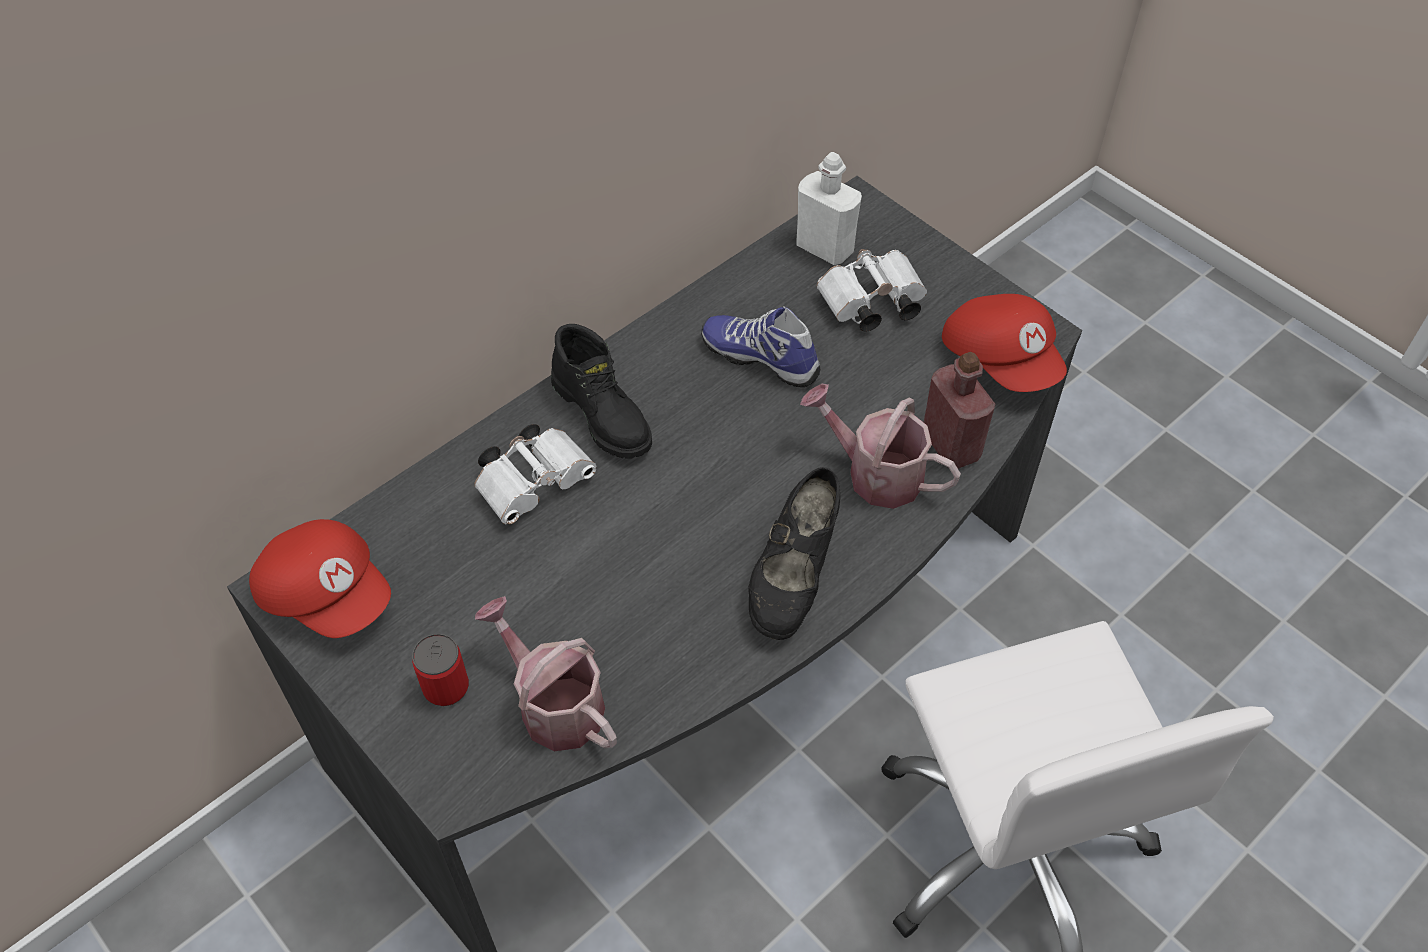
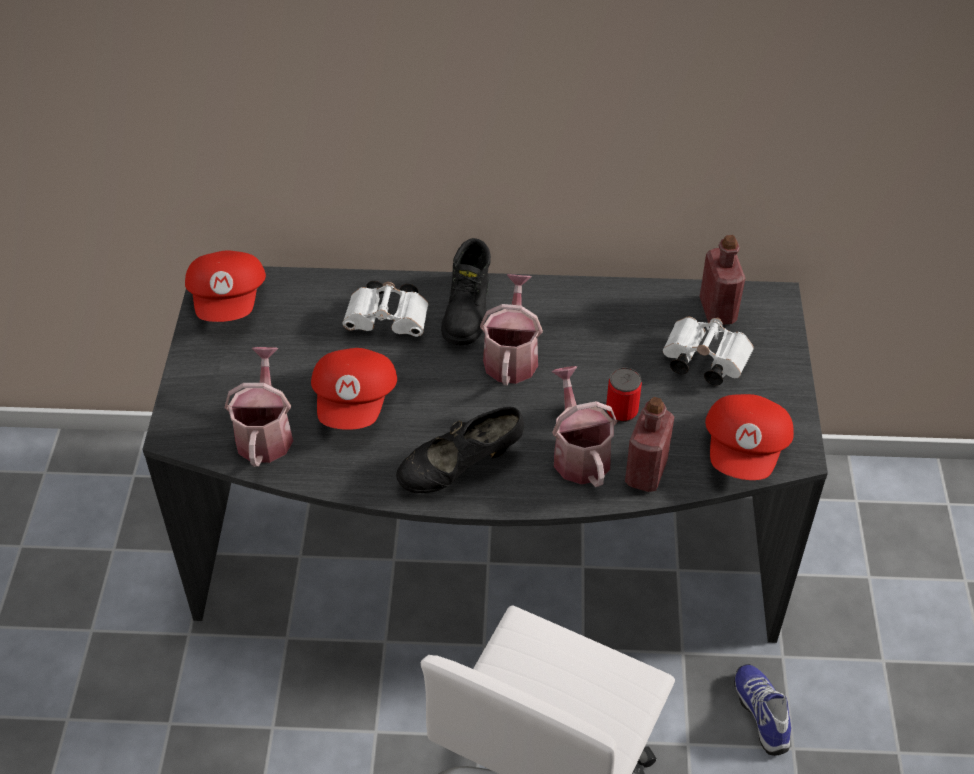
camera: 45 degrees right, 5 degrees down
(446, 687) = (227, 385): can -> can (621, 411)
(608, 594) = (356, 402): none -> red cap
(700, 427) = (511, 356): none -> watering can
(761, 357) = (596, 344): shoe -> shoe (763, 713)
(824, 248) = (717, 310): white bottle -> red bottle

